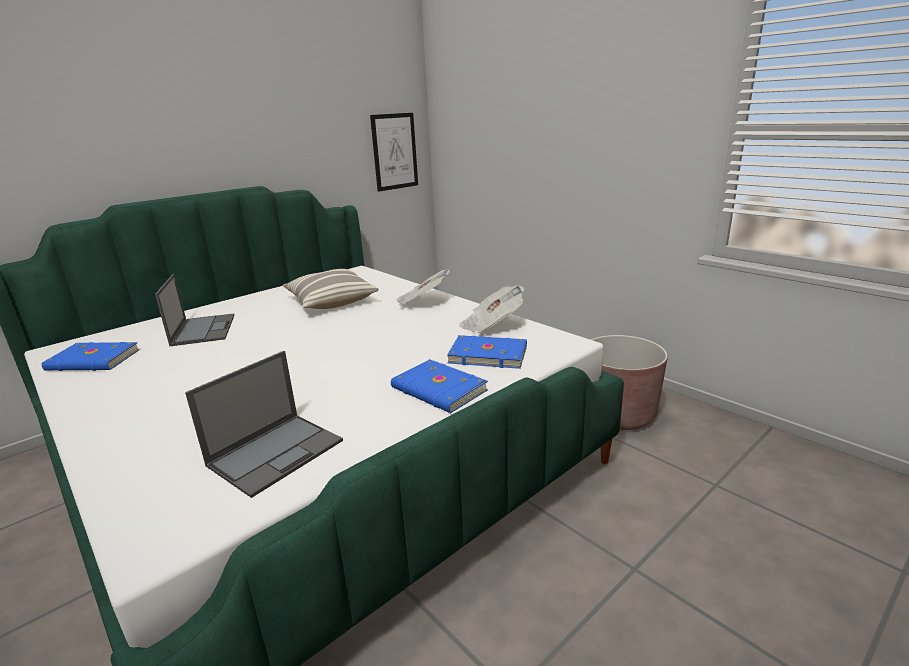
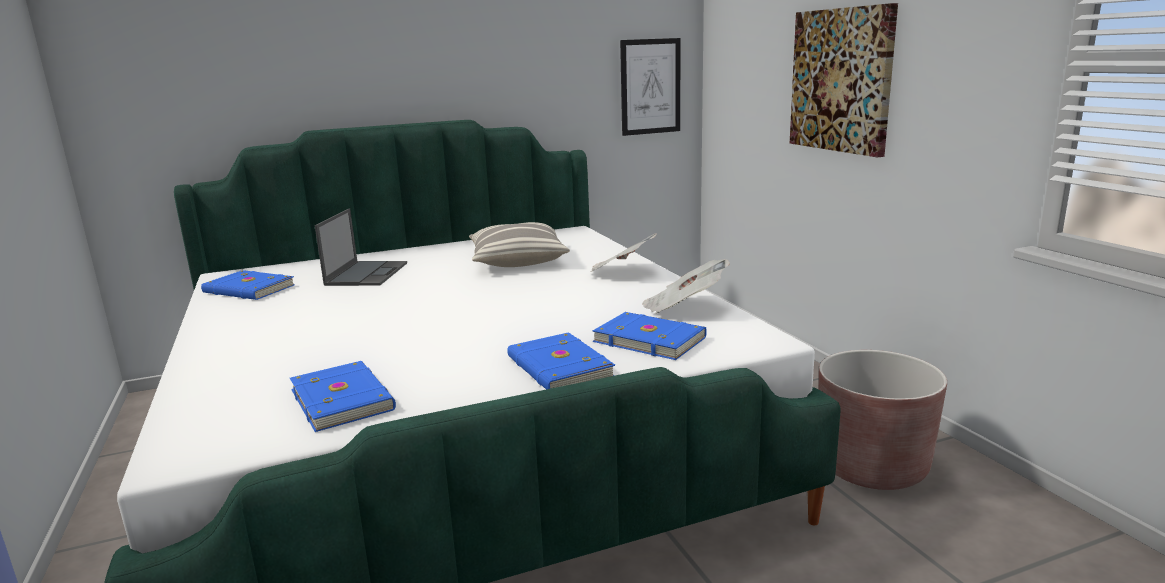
camera: 20 degrees right, 5 degrees down
(277, 452) = (344, 399): laptop -> blue book
(555, 145) = (841, 80): none -> picture

